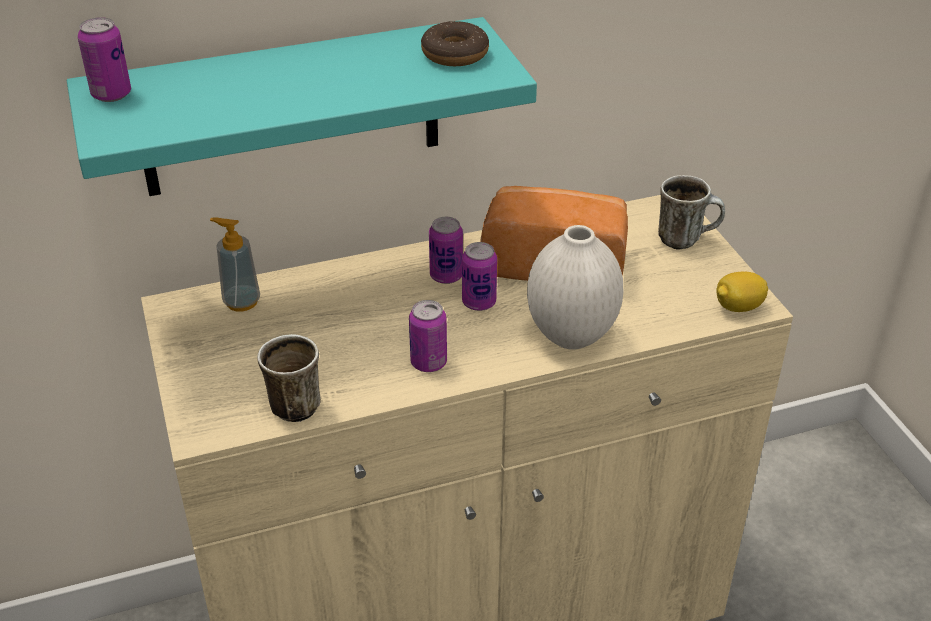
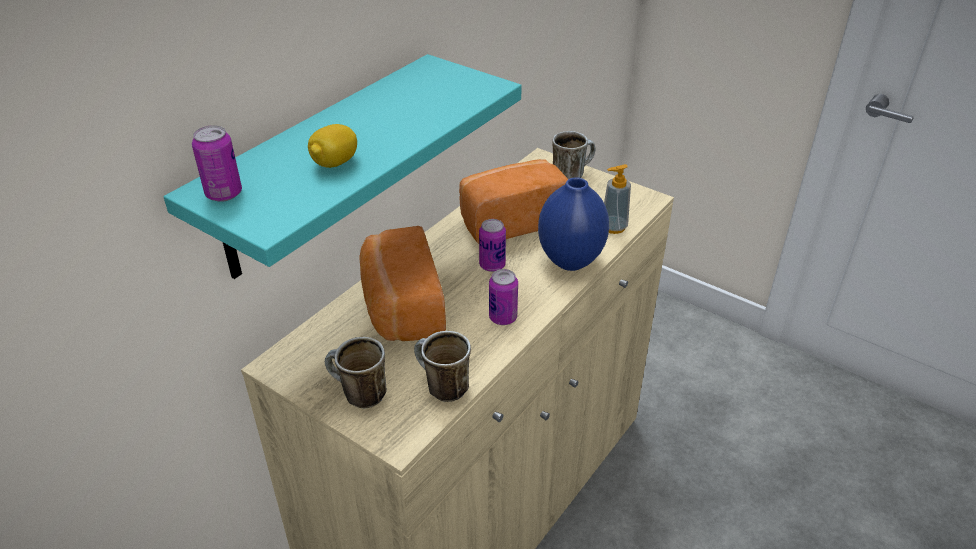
camera: 35 degrees left, 0 degrees up
(210, 371) = (357, 395): none -> mug
(241, 302) = (327, 337): soap dispenser -> soap dispenser (613, 227)
(338, 305) = (401, 308): none -> bread
(446, 276) = (452, 257): can -> none
(455, 54) = (445, 83): donut -> none
(570, 336) = (569, 261): white vase -> blue vase
(738, 307) = (641, 204): lemon -> lemon (335, 163)

